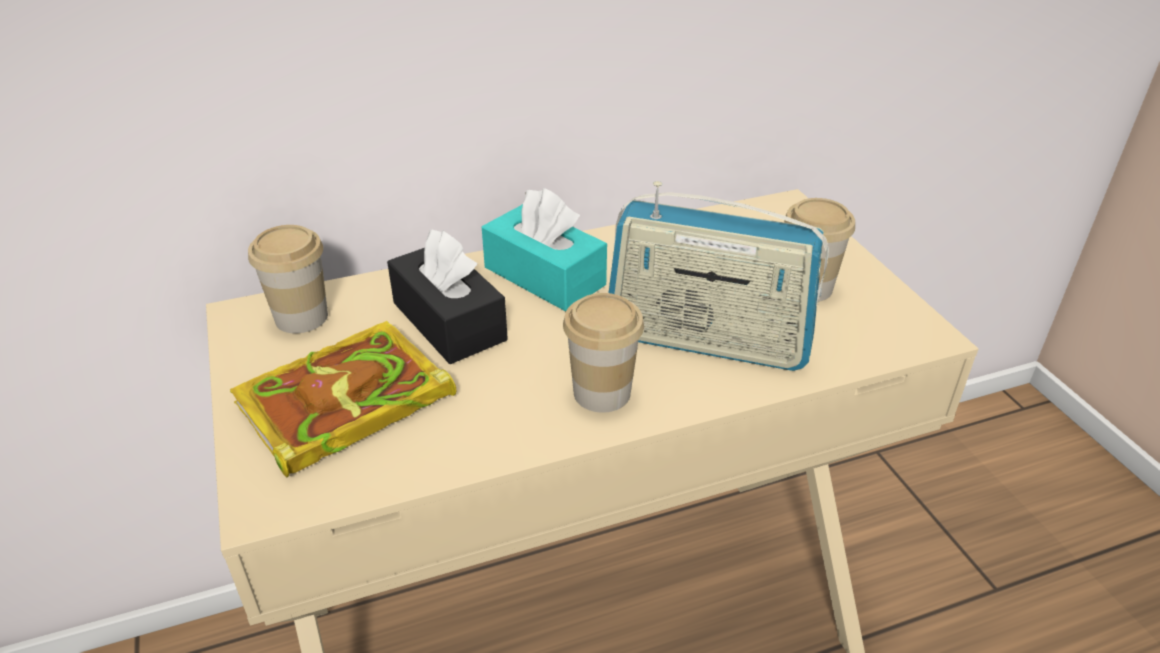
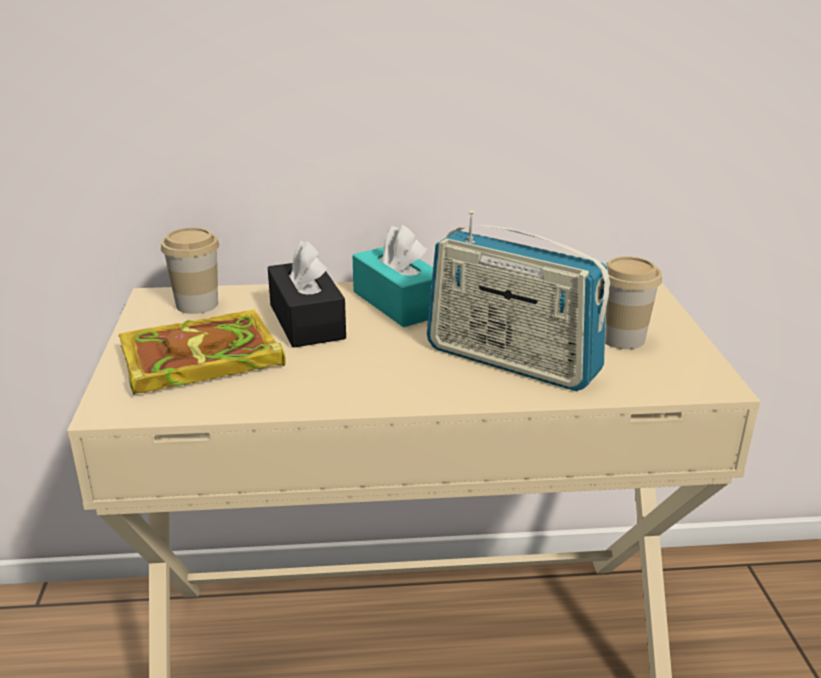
camera: 15 degrees right, 10 degrees down
(602, 392) = (403, 382): cup -> none

